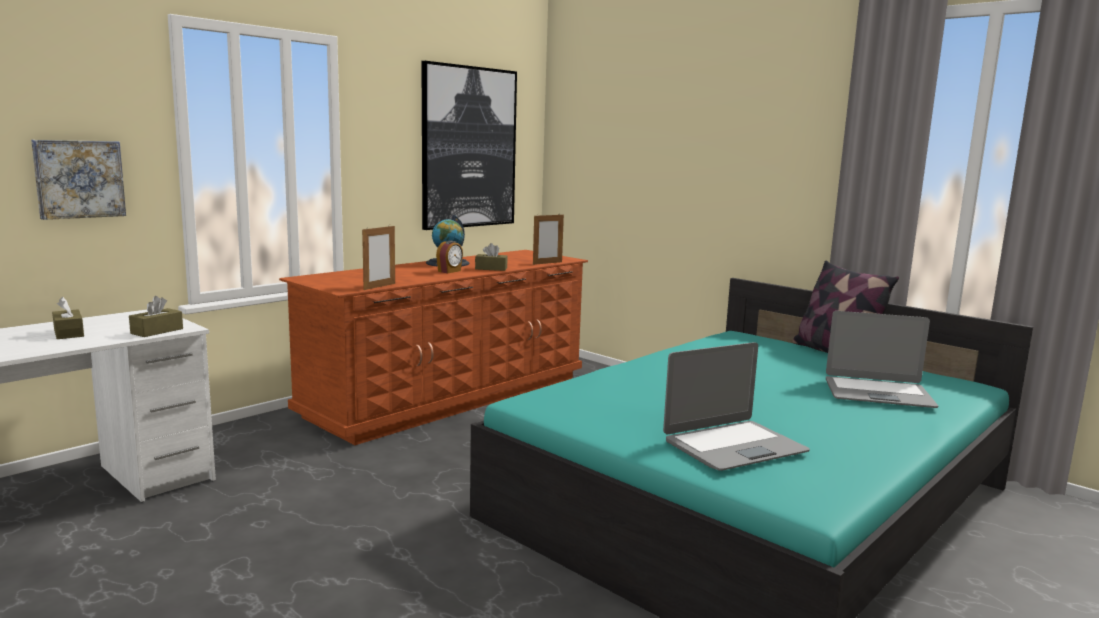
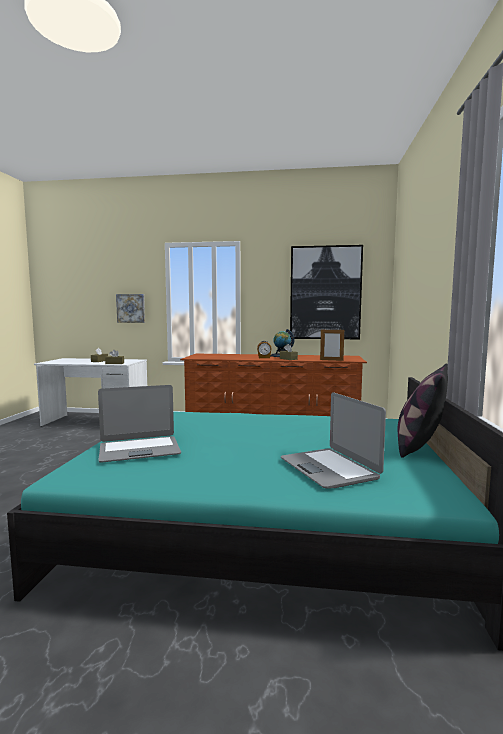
camera: 55 degrees right, 5 degrees down
(379, 286) = (207, 358): picture frame -> none
(733, 446) = (139, 450): laptop -> laptop turned 45 degrees counterclockwise

